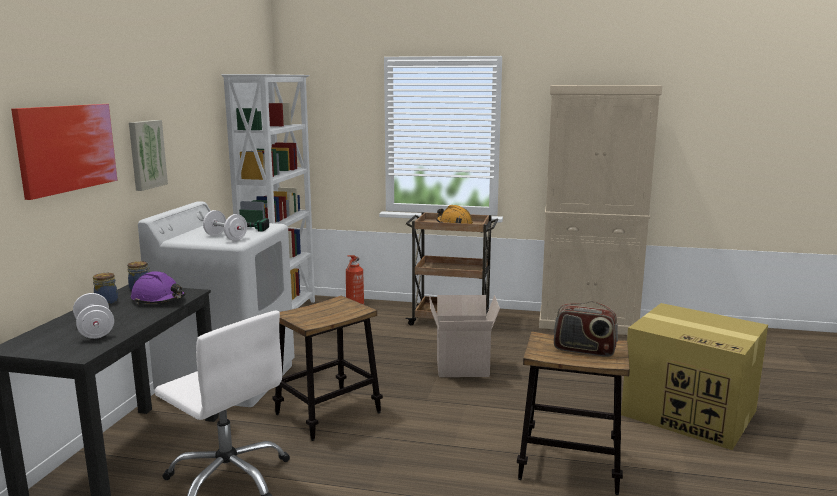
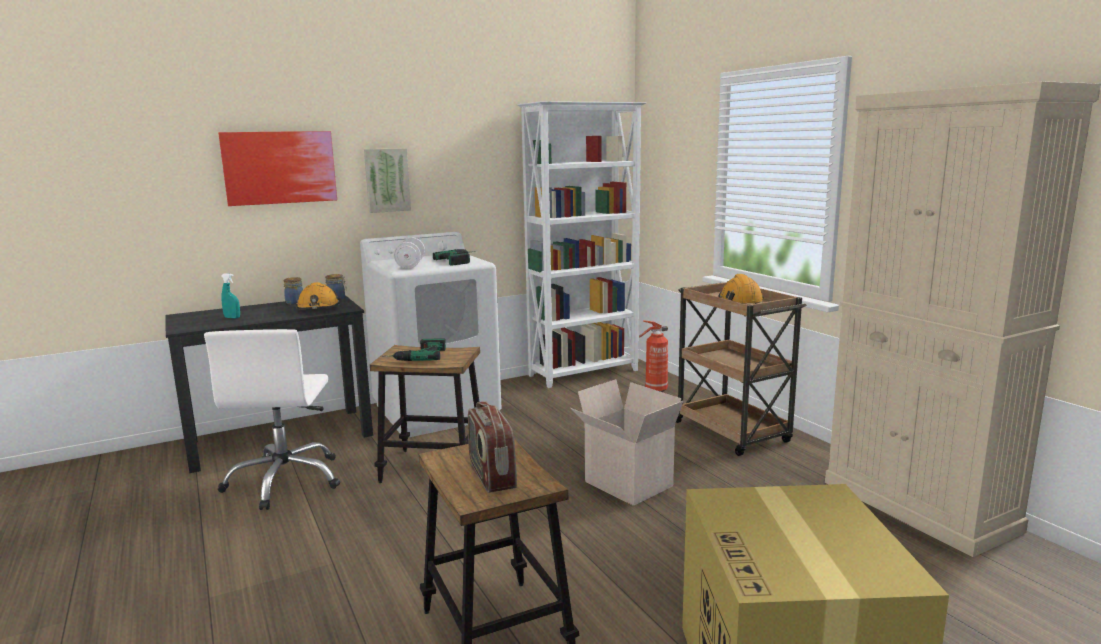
camera: 50 degrees right, 0 degrees up
(95, 330) = (232, 317): white dumbbell -> turquoise spray bottle
(159, 300) = (318, 308): purple hard hat -> orange hard hat
(315, 314) = (415, 355): none -> power drill

